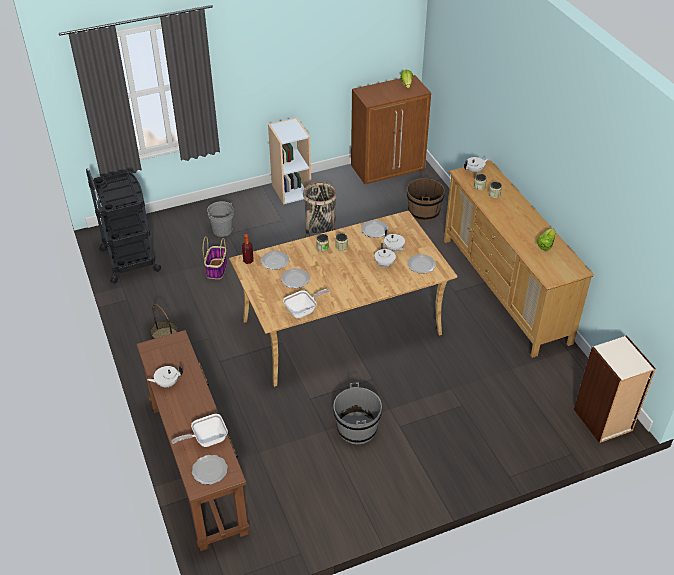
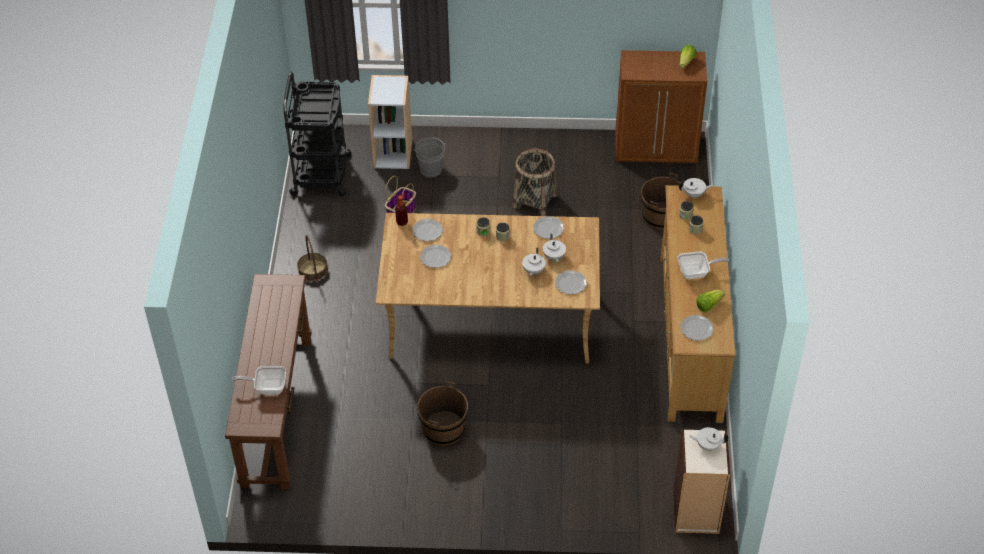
camera: 25 degrees right, 5 degrees up
(167, 383) = (261, 322): white teapot -> white teapot (707, 445)
(210, 471) = (255, 416): plate -> plate (696, 329)
(291, 190) = (530, 143): bookcase -> bookcase (393, 153)
(303, 310) = (424, 293): frying pan -> frying pan (696, 272)
(357, 428) = (443, 429): grey bucket -> brown bucket

